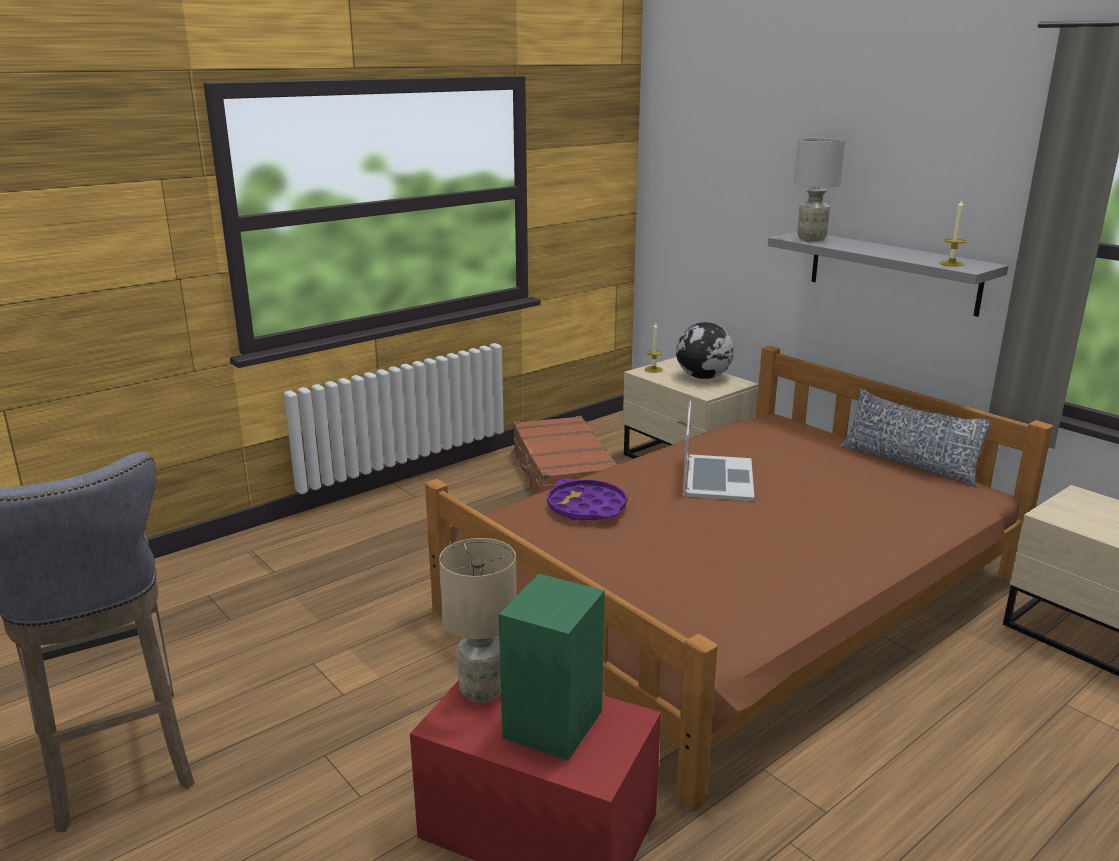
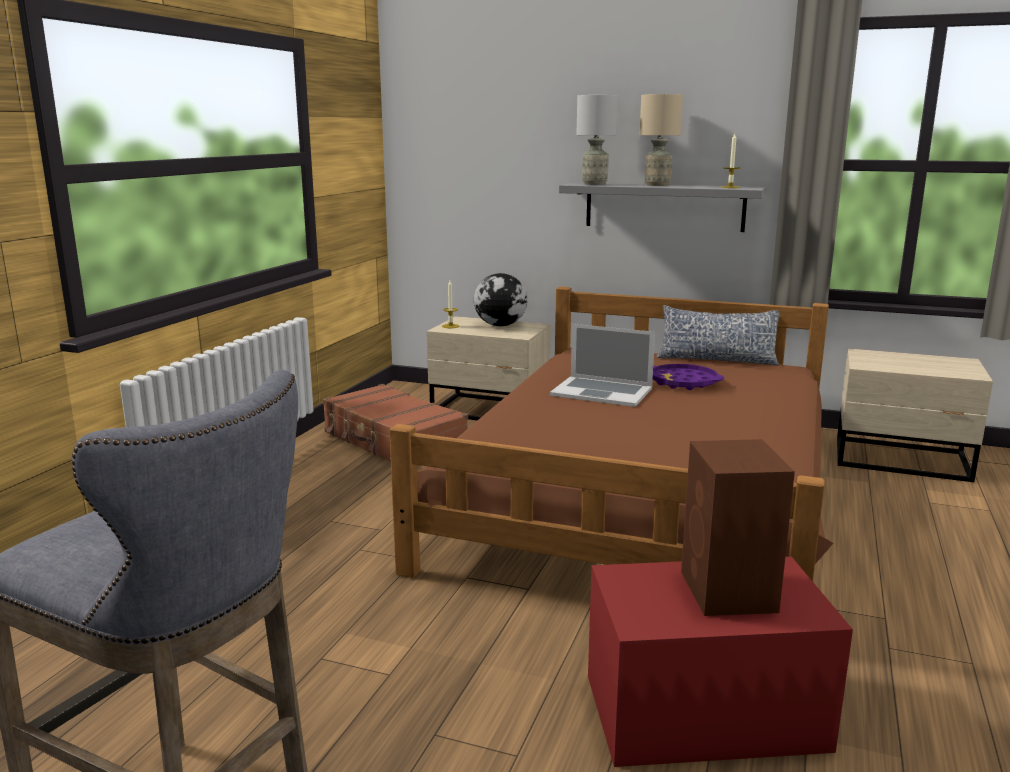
camera: 30 degrees left, 5 degrees down
(482, 692) = (634, 588): beige table lamp -> beige table lamp (657, 185)
(552, 726) = (728, 593): green speaker -> brown speaker
(586, 507) = (528, 431): purple tray -> purple tray (683, 382)
(716, 478) = (602, 392): laptop -> laptop turned 135 degrees clockwise

